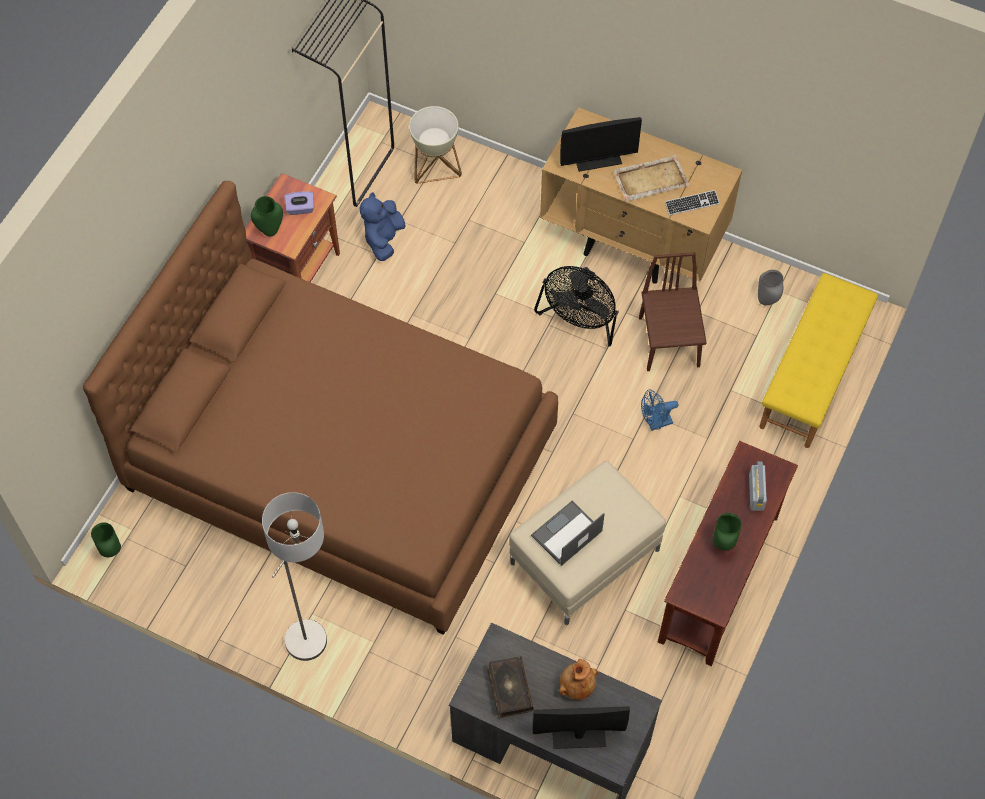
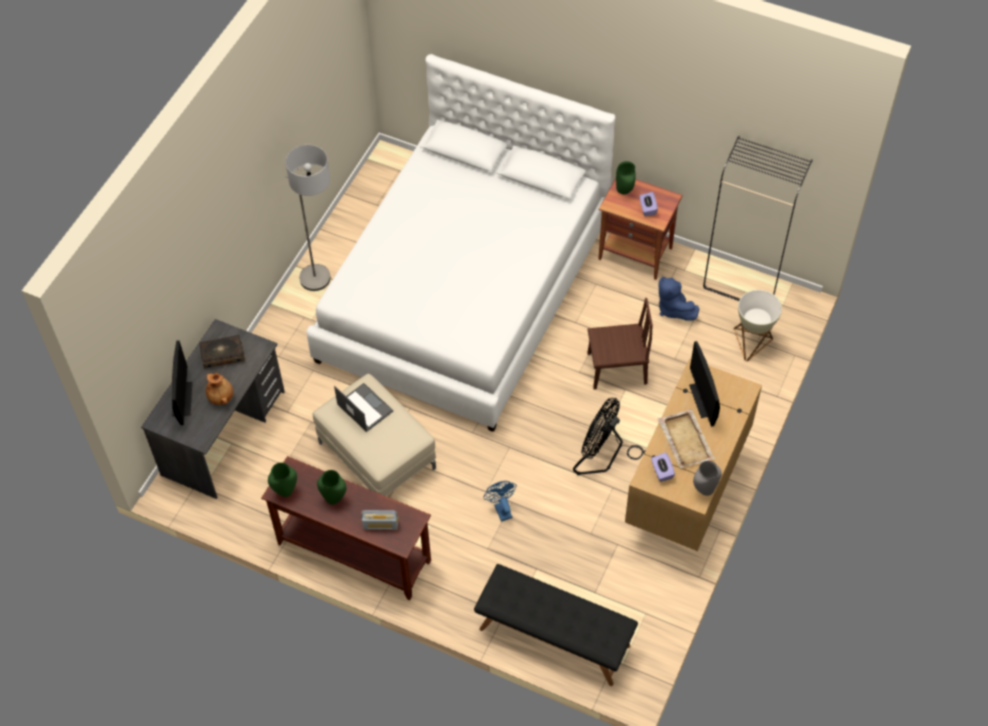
camera: 90 degrees right, 5 degrees down
(112, 551) = (389, 163): green vase -> green vase (285, 492)
(341, 458) = (465, 291): brown bed -> white bed
(383, 239) = (673, 309): blue plush toy -> blue plush toy turned 135 degrees counterclockwise
(669, 342) = (584, 521): brown chair -> brown chair (616, 368)
(692, 203) = (661, 472): keyboard -> purple tissue box
(767, 301) = (633, 603): grey vase -> grey vase (704, 490)
(813, 376) = (554, 638): yellow bench -> black bench

